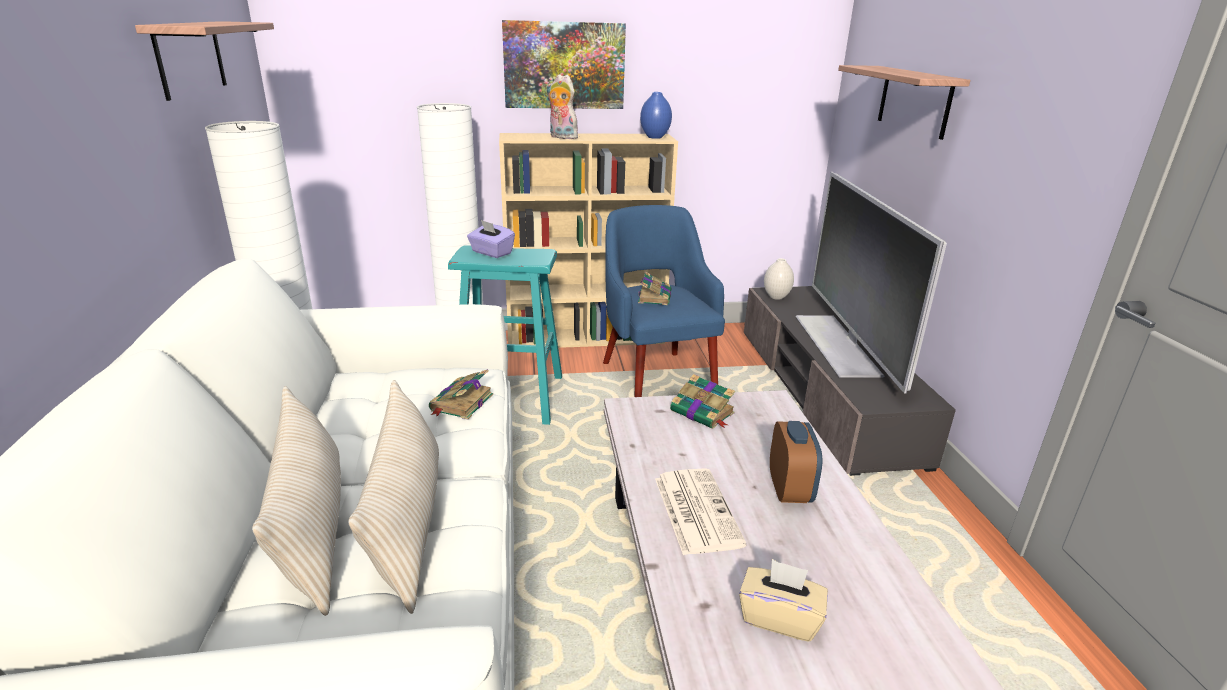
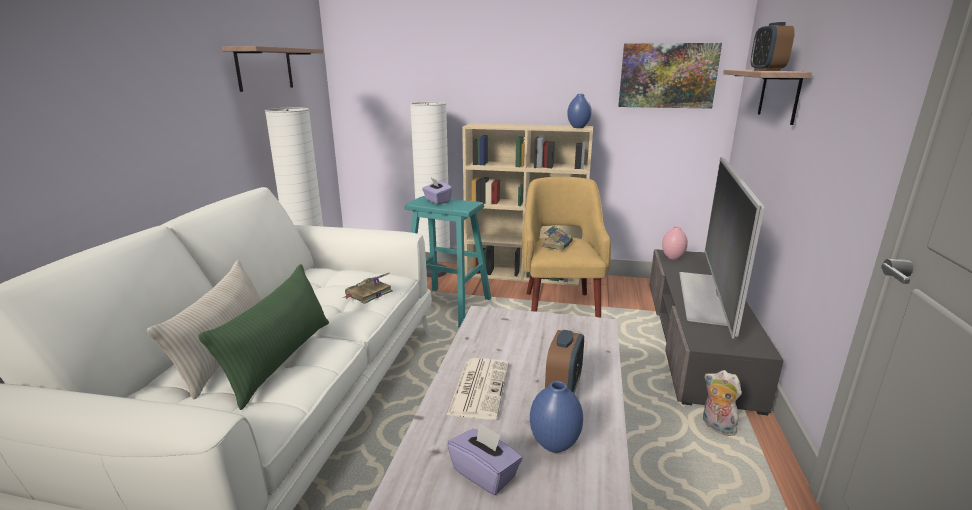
camera: 20 degrees right, 5 degrees down
(408, 525) = (280, 359): beige pillow -> green pillow
(561, 137) = (508, 126): plush toy -> plush toy (716, 427)
(564, 65) = (516, 76): picture -> picture (667, 76)
(656, 378) = (560, 309): blue armchair -> yellow armchair
(703, 413) = (536, 325): book -> none
(776, 297) = (673, 257): white vase -> pink vase
(779, 618) = (485, 473): beige tissue box -> purple tissue box
(828, 563) = (554, 445): none -> blue vase
(910, 73) = (766, 70): none -> alarm clock

